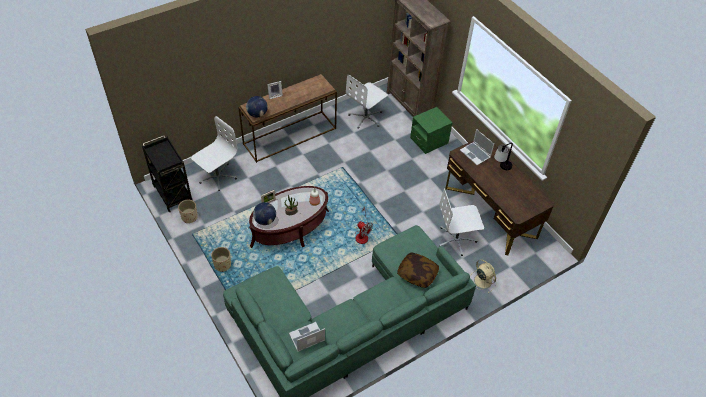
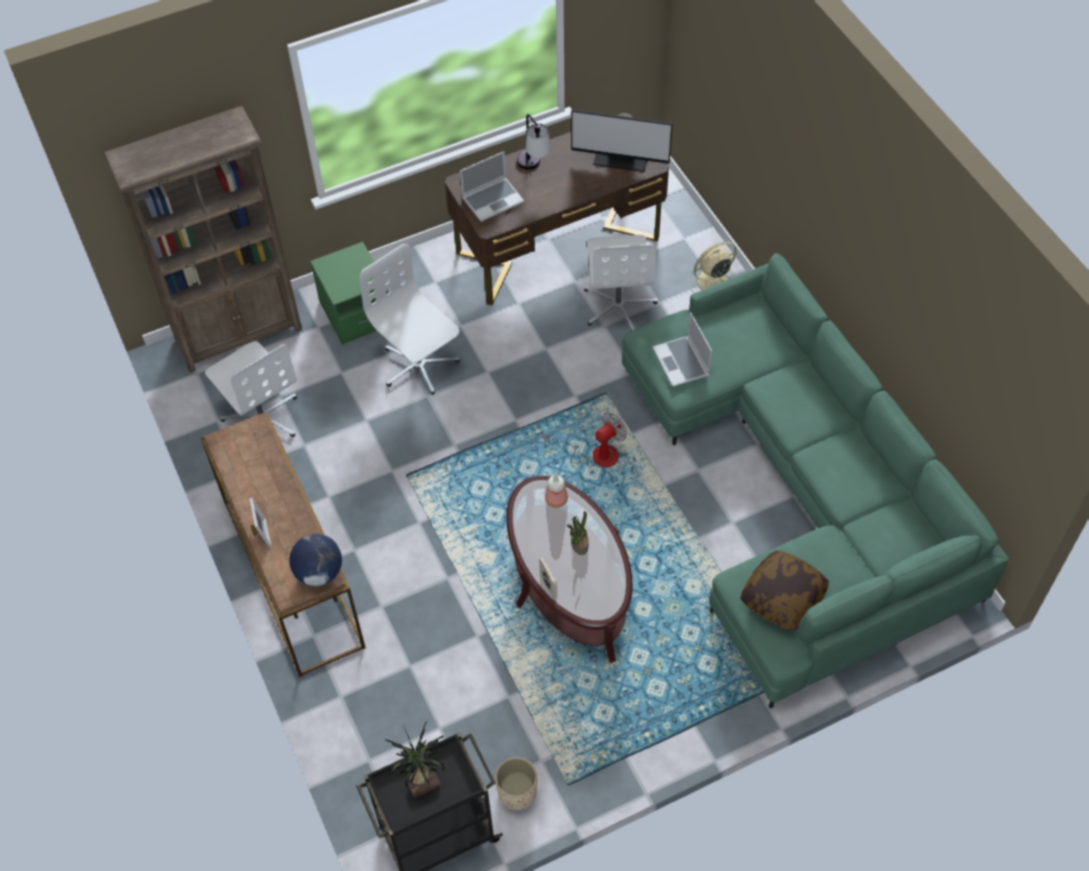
camera: 80 degrees left, 5 degrees up
(163, 155) = (423, 784): none -> potted plant
(217, 176) = (397, 733): white office chair -> white office chair (419, 366)
(222, 265) = (658, 718): beige planter -> none
(265, 220) = (599, 594): globe -> none
(306, 338) = (884, 531): laptop -> laptop (682, 363)
(417, 274) = (742, 346): pillow -> pillow (783, 597)
(519, 203) = (621, 158): none -> monitor

